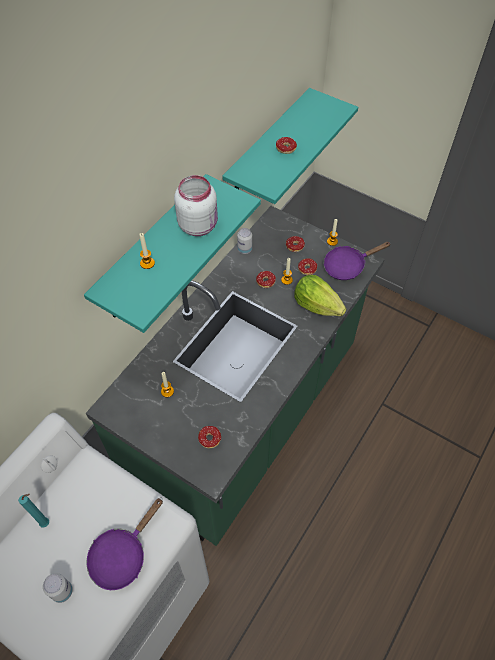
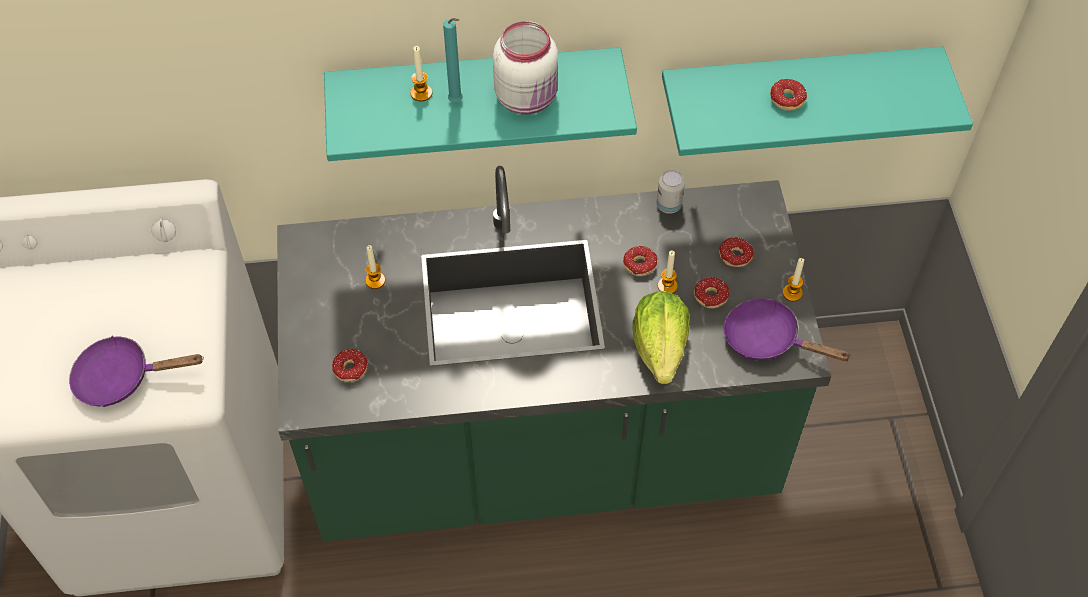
camera: 50 degrees right, 0 degrees up
(47, 523) = (104, 284): turquoise candle -> turquoise candle (457, 102)
(62, 591) = (43, 355): can -> none

